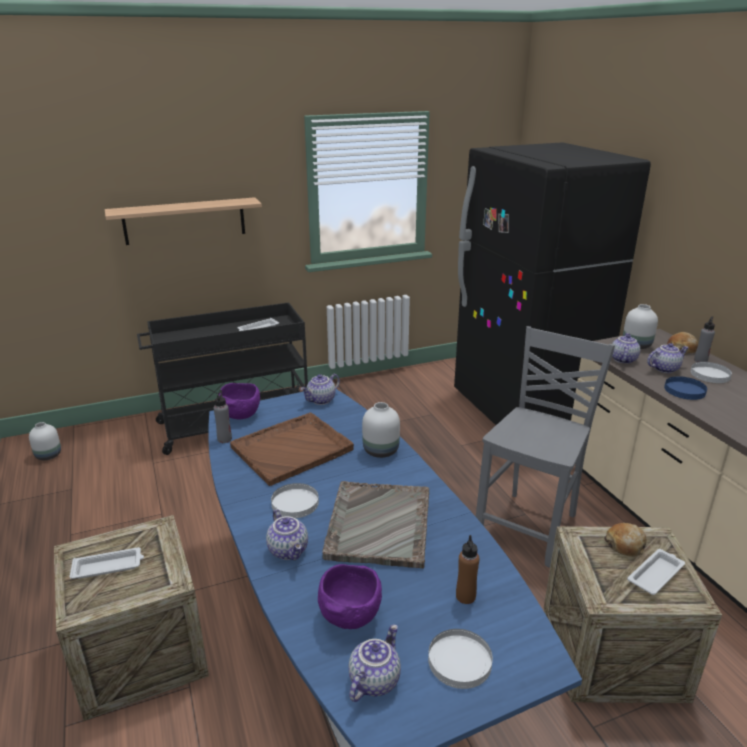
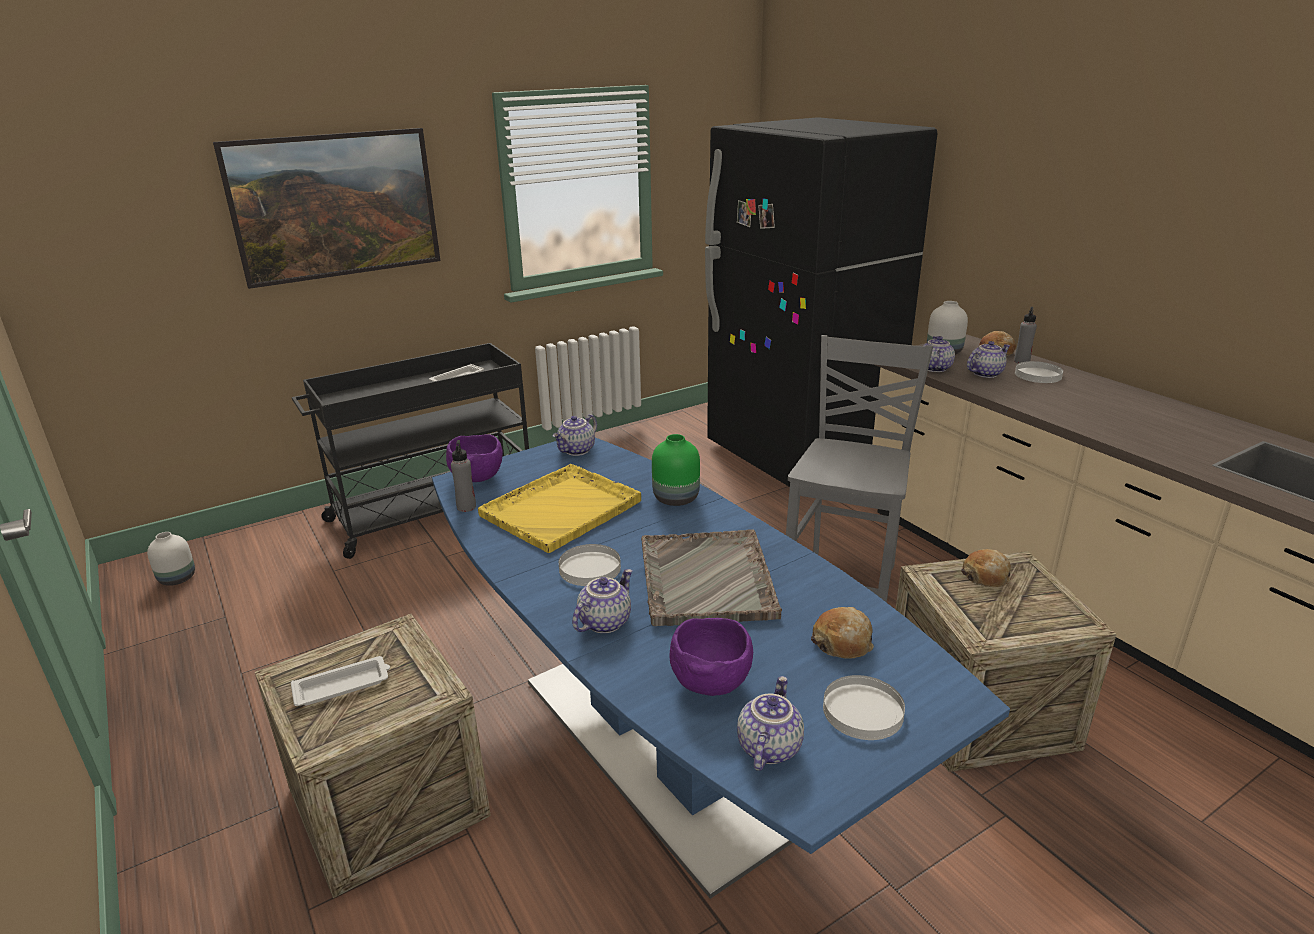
camera: 10 degrees left, 0 degrees up
(184, 221) = (342, 240): shelf -> picture
(289, 550) = (604, 622): teapot -> teapot turned 105 degrees counterclockwise
(293, 449) = (562, 508): brown tray -> yellow tray
(381, 450) = (677, 498): white vase -> green vase
(465, 596) = (842, 642): brown bottle -> bread
(656, 574) = (1031, 602): white tray -> none
(685, 390) = (1017, 393): blue plate -> none

